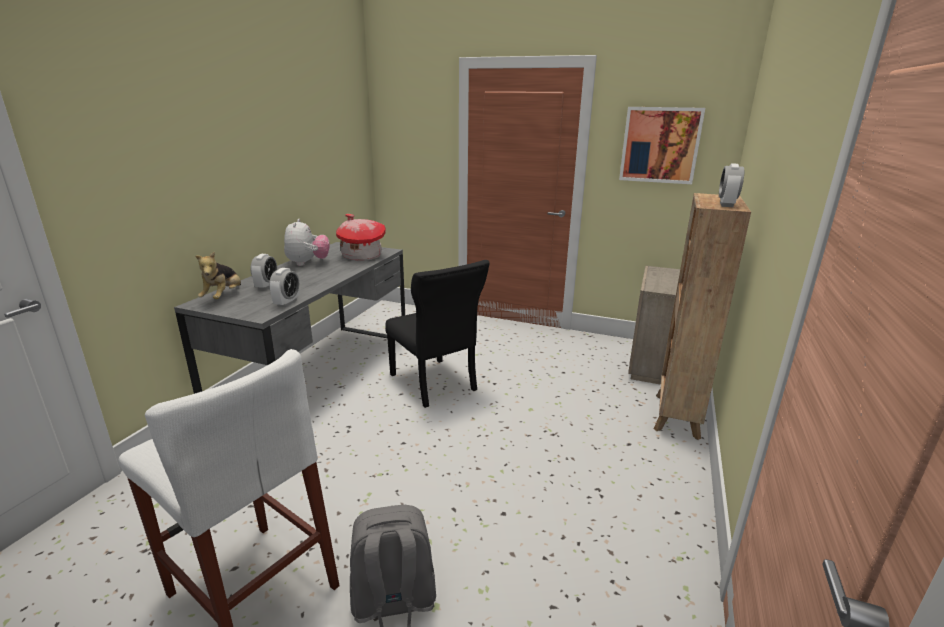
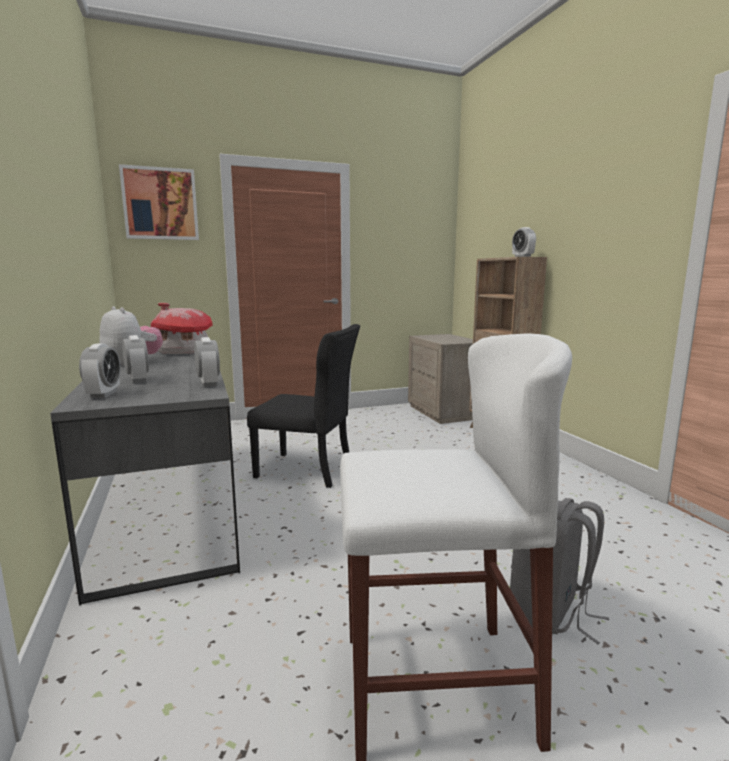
camera: 40 degrees left, 10 degrees down
(223, 297) = (103, 394): plush toy -> alarm clock
(660, 145) = (404, 238): picture -> picture (160, 204)

